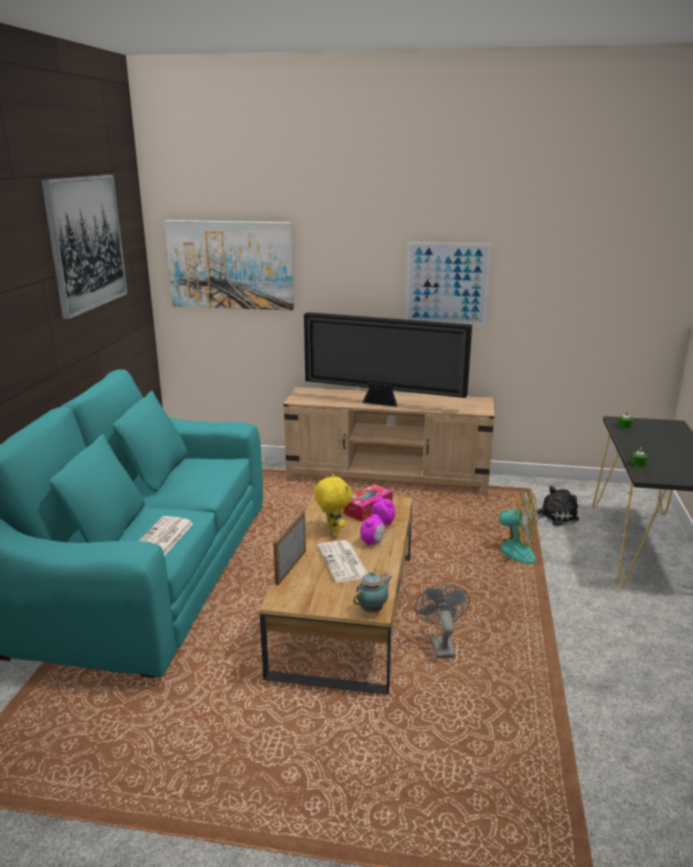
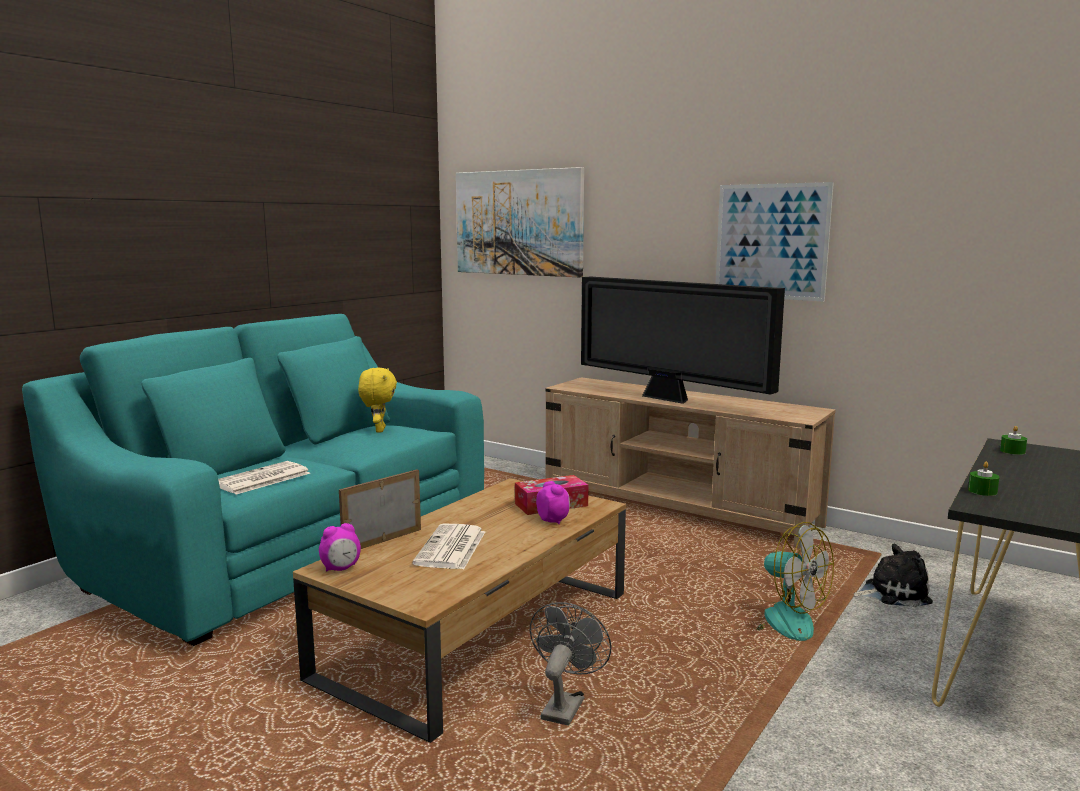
camera: 25 degrees right, 10 degrees down
(86, 243) = (337, 178): picture -> none
(332, 529) = (481, 515): yellow plush toy -> yellow plush toy (379, 430)
(372, 542) = (513, 536): alarm clock -> alarm clock (341, 569)
(373, 609) = (422, 601): teapot -> none

